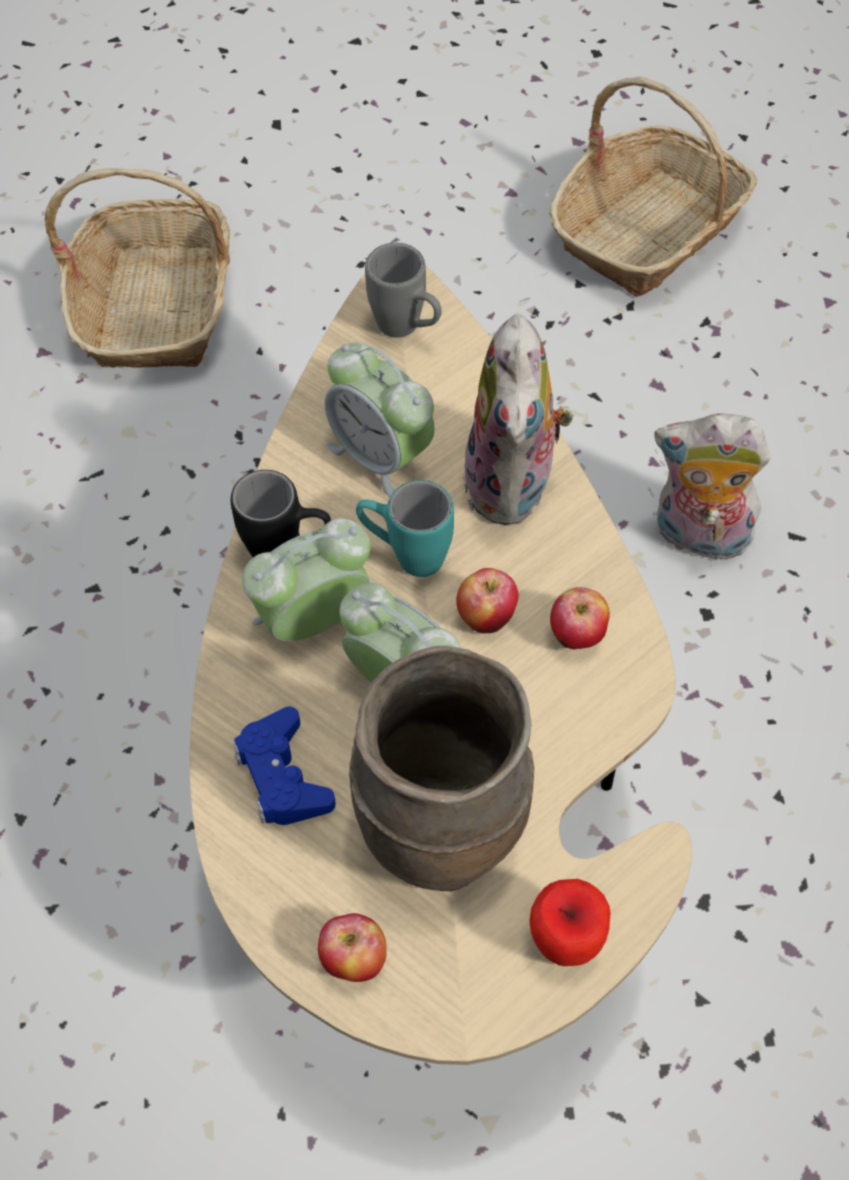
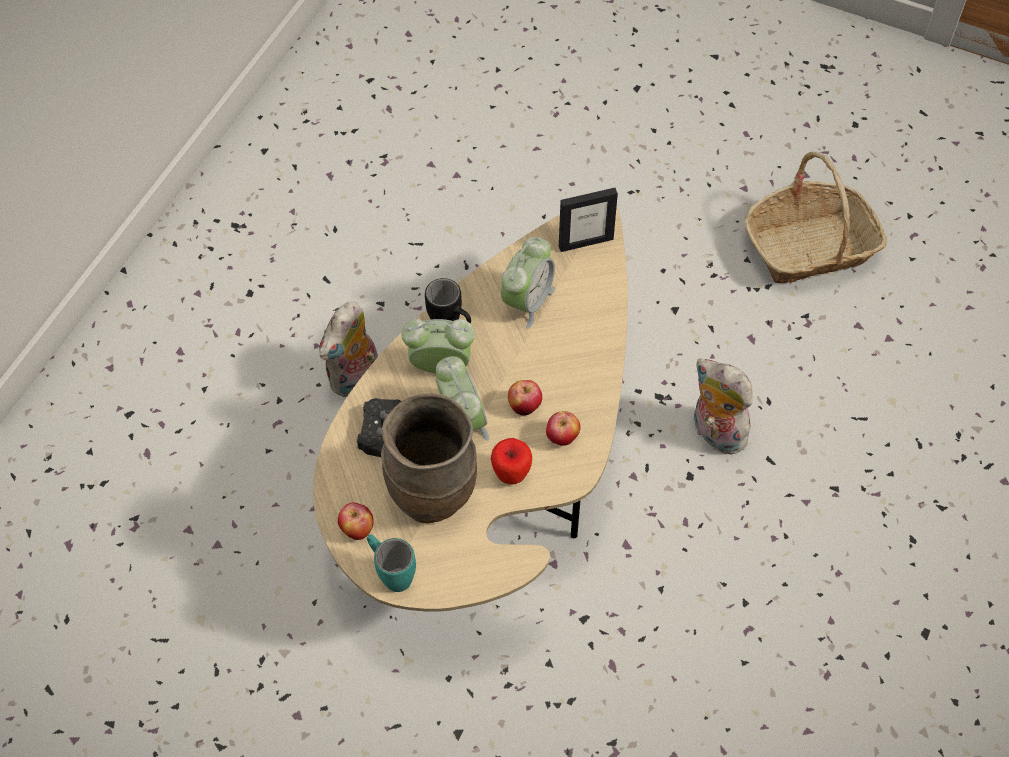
camera: 30 degrees right, 0 degrees up
(156, 305) = (505, 165): basket -> none
(283, 776) = (380, 431): blue game controller -> black game controller
(381, 456) = (527, 301): alarm clock -> alarm clock turned 135 degrees counterclockwise
(405, 555) = (506, 356): turquoise mug -> turquoise mug (391, 573)
(408, 330) = (585, 242): grey mug -> picture frame
(514, 485) = (584, 348): plush toy -> plush toy (355, 378)
(566, 942) = (457, 574): apple -> apple (511, 474)

